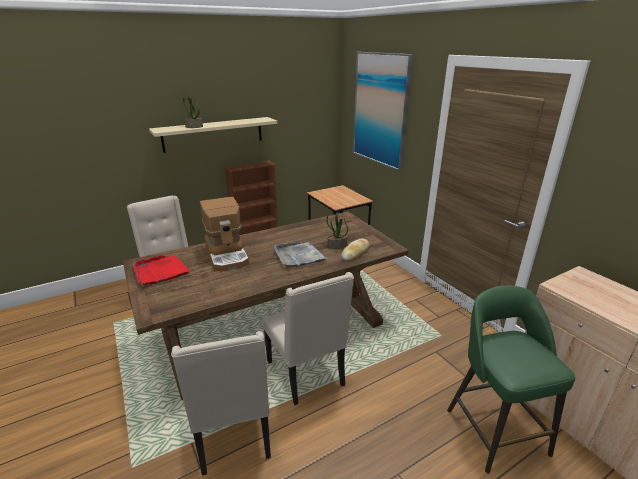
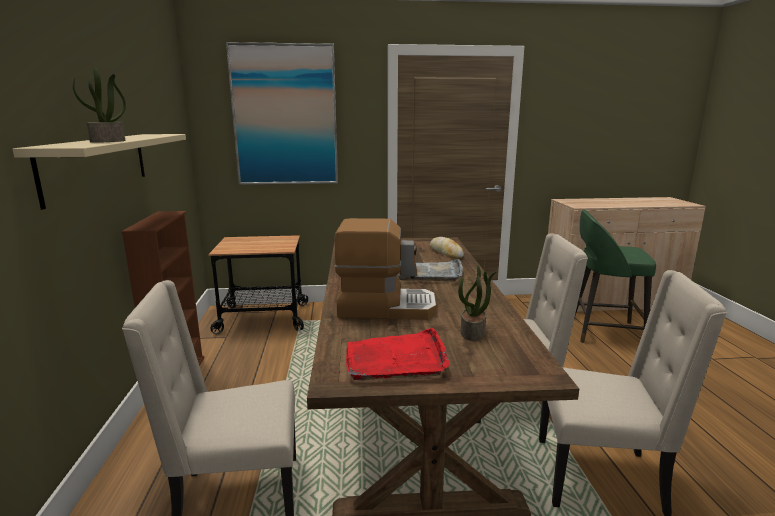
camera: 65 degrees left, 10 degrees down
(336, 246) = (421, 256): potted plant -> potted plant (473, 332)

